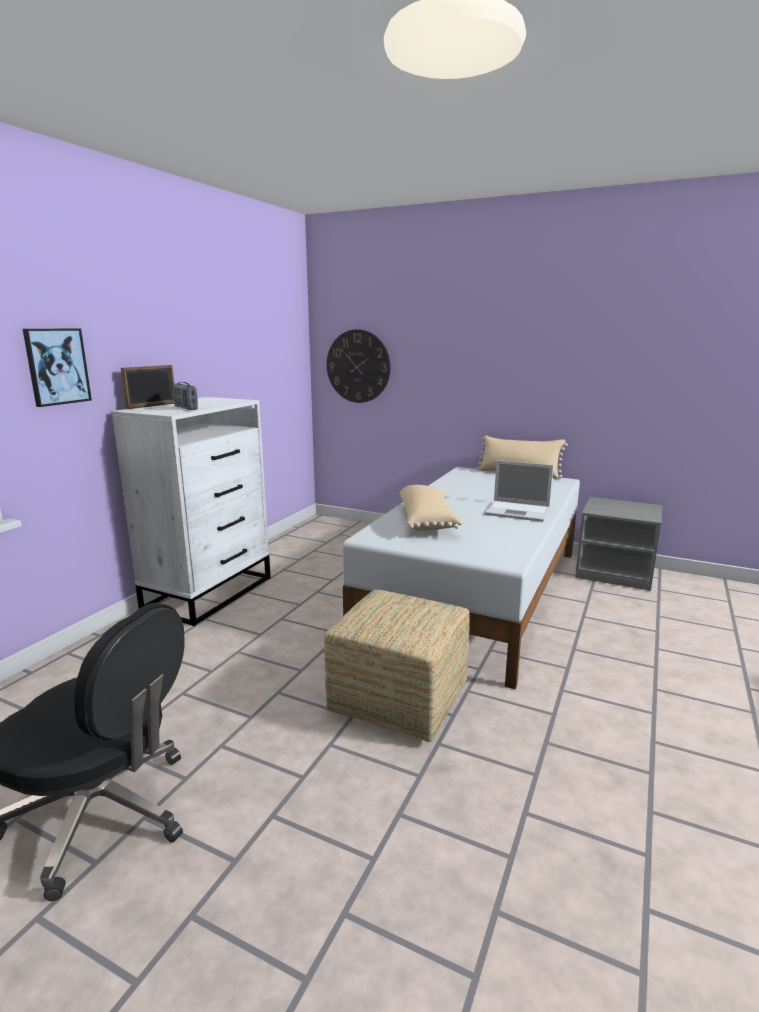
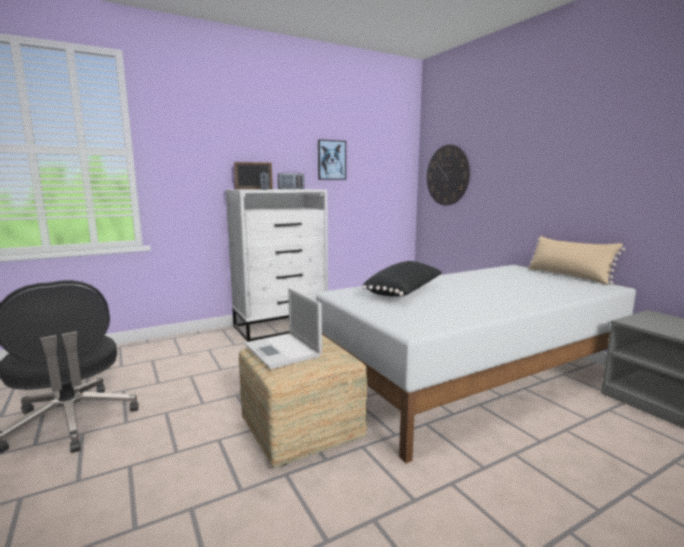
camera: 35 degrees right, 5 degrees down
(57, 366) = (190, 157): picture -> picture (331, 160)
(214, 404) = (291, 189): none -> radio
(427, 521) = (405, 292): beige pillow -> black pillow
(519, 511) = (505, 300): laptop -> laptop (283, 351)

